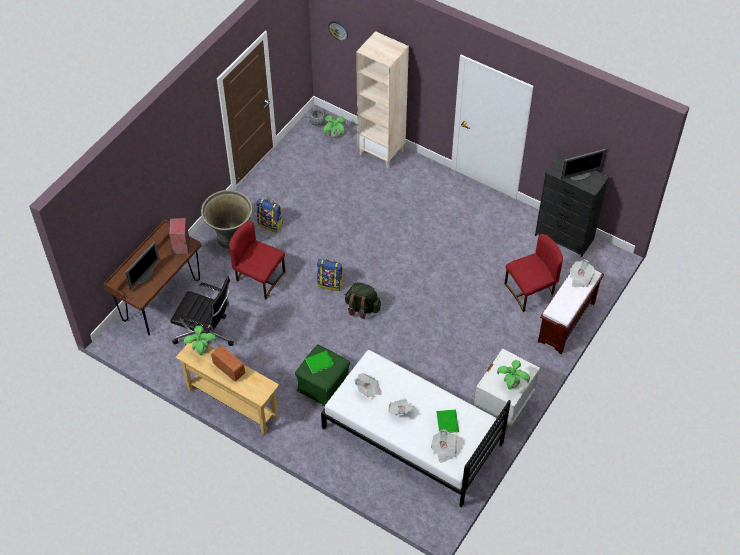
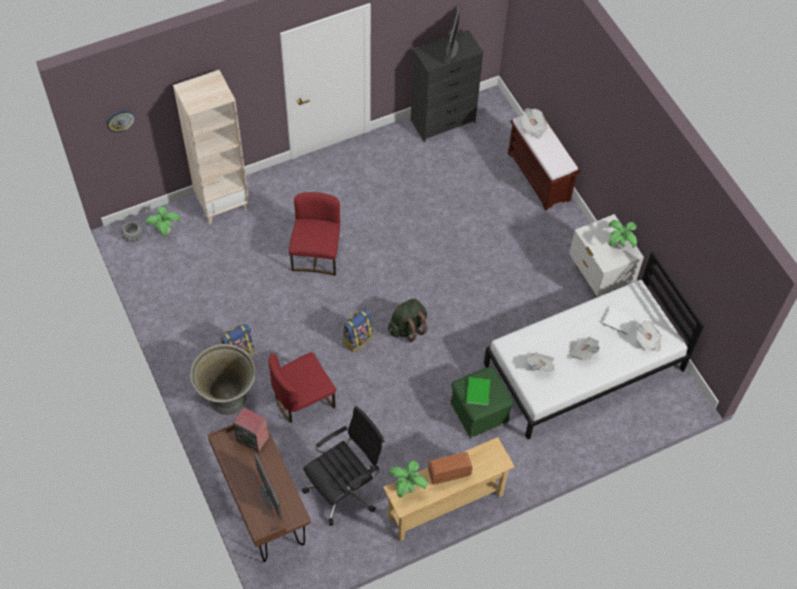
camera: 60 degrees left, 5 degrees up
(448, 421) = (618, 320): green book -> white book
(530, 291) = (485, 182): red chair -> red chair (317, 254)

